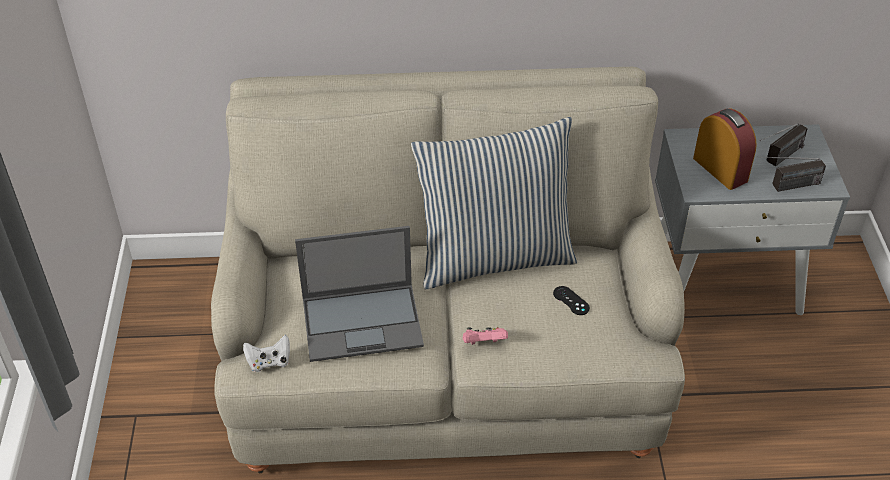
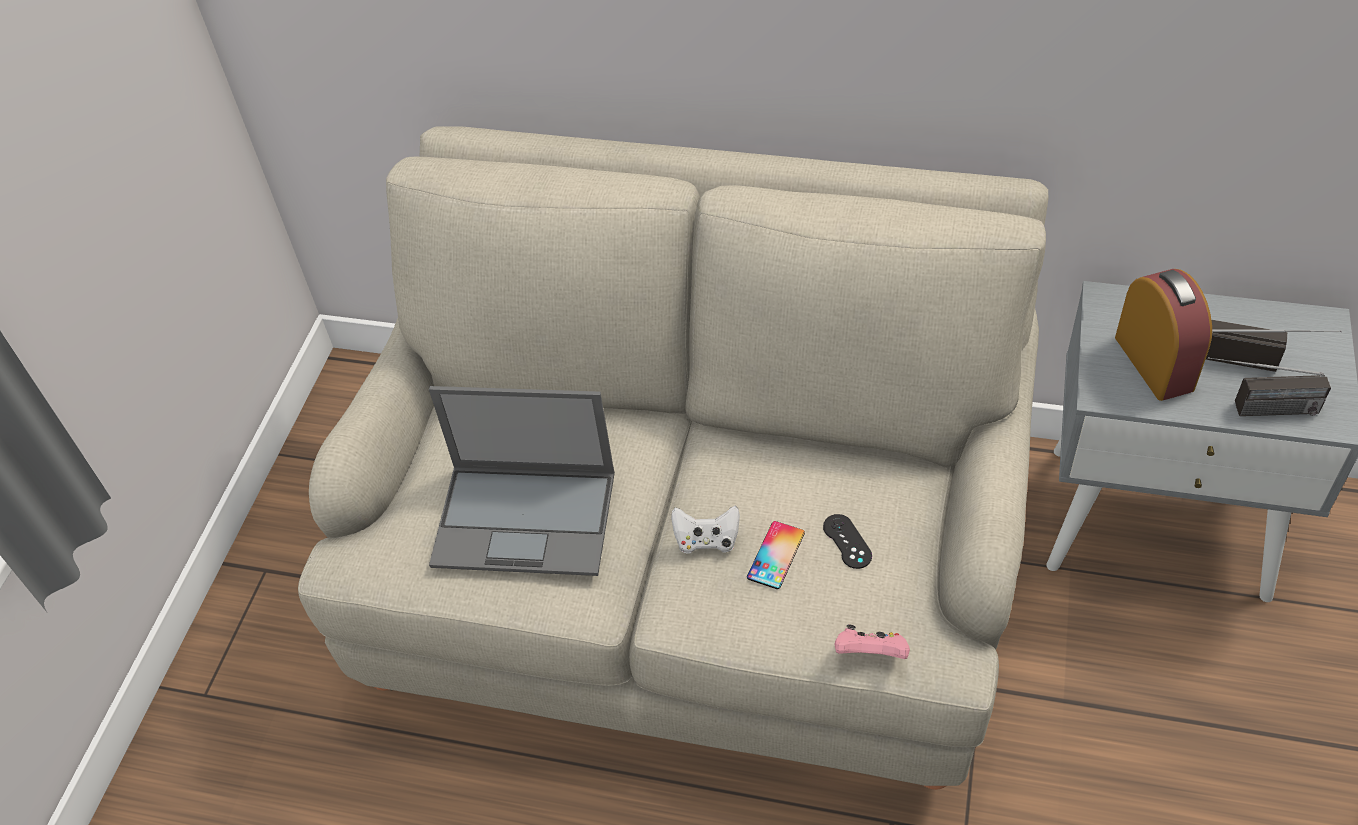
camera: 20 degrees right, 5 degrees up
(269, 362) = (377, 556): white game controller -> white game controller (706, 540)
(483, 343) = (691, 587): pink game controller -> pink game controller (871, 654)
(494, 257) = (755, 448): pillow -> none
(530, 316) = (776, 555): none -> phone
(778, 159) = (1258, 360): radio -> radio turned 135 degrees counterclockwise

